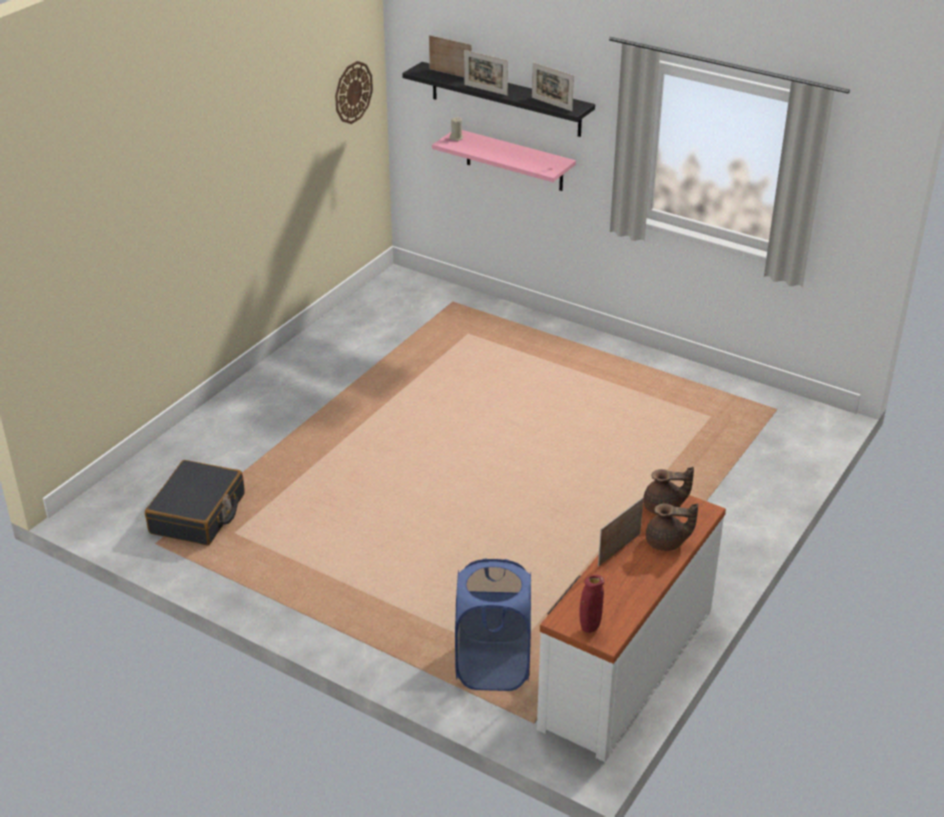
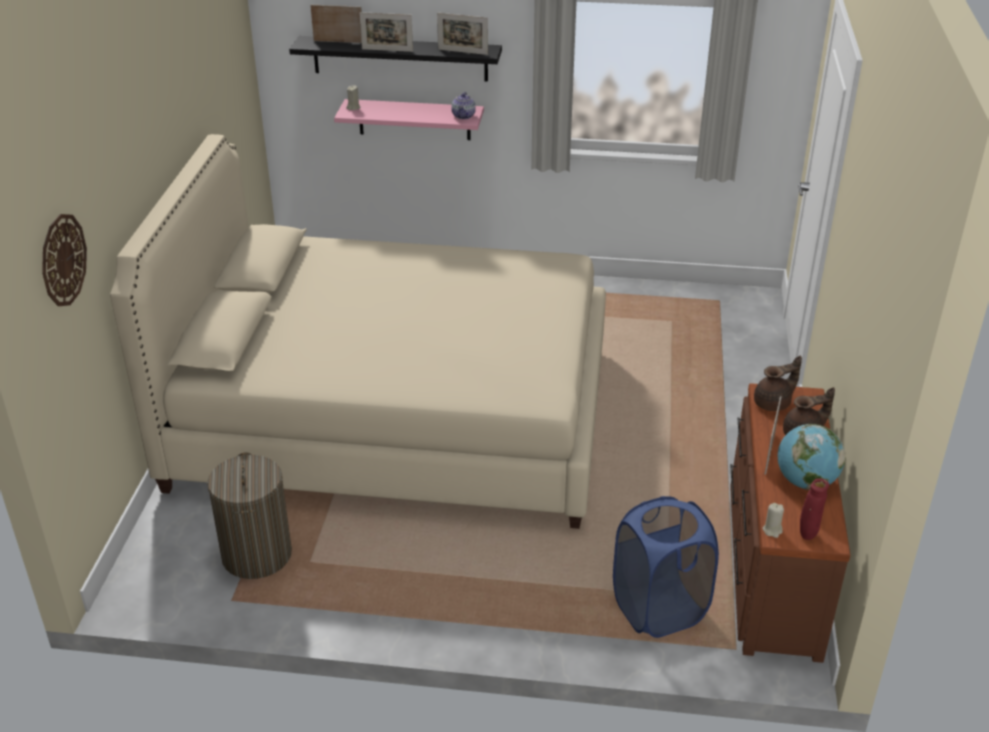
camera: 25 degrees left, 0 degrees up
(198, 514) = (256, 554): black suitcase -> laundry basket
(353, 92) = (238, 78): wall clock -> wall clock (63, 260)
(388, 434) = (395, 417): none -> beige bed
(548, 166) = (464, 116): none -> teapot
(561, 614) = (772, 530): none -> beige candle
(625, 666) = (771, 566): white dresser -> brown dresser
(629, 584) = (805, 482): none -> globe

